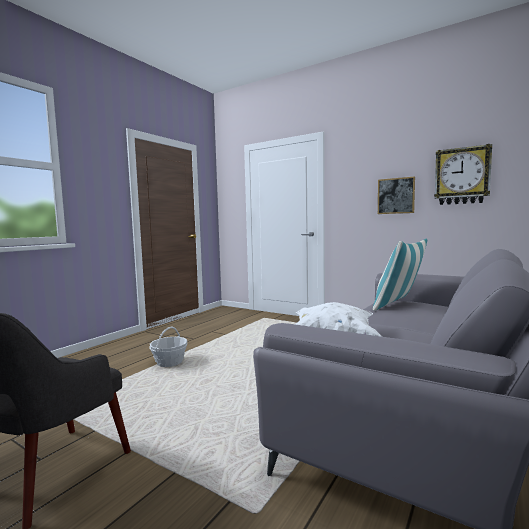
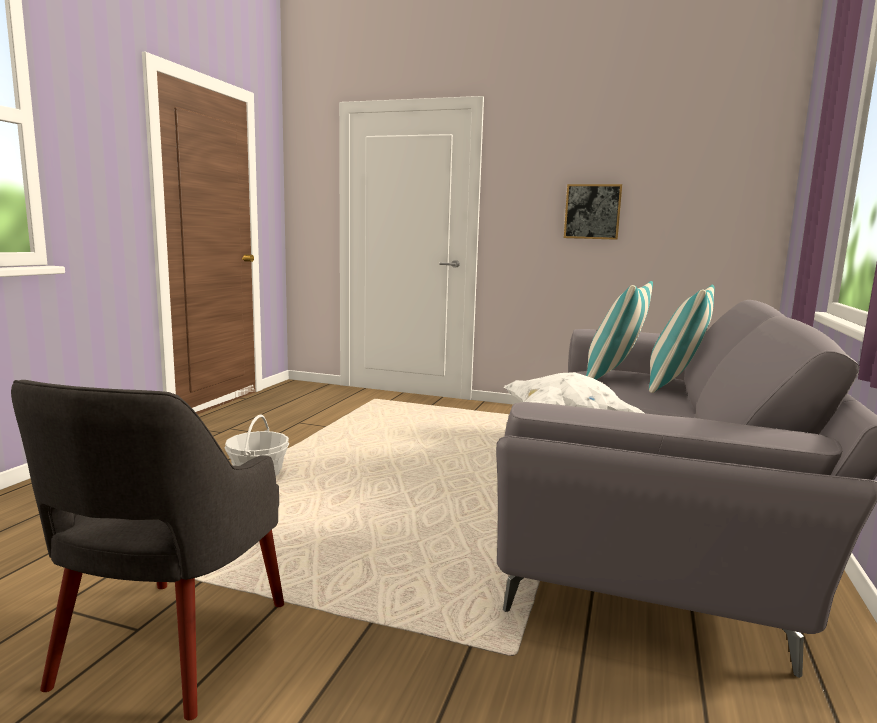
camera: 15 degrees left, 5 degrees up
(442, 311) = (675, 384): none -> pillow
(462, 176) = (688, 190): wall clock -> none

